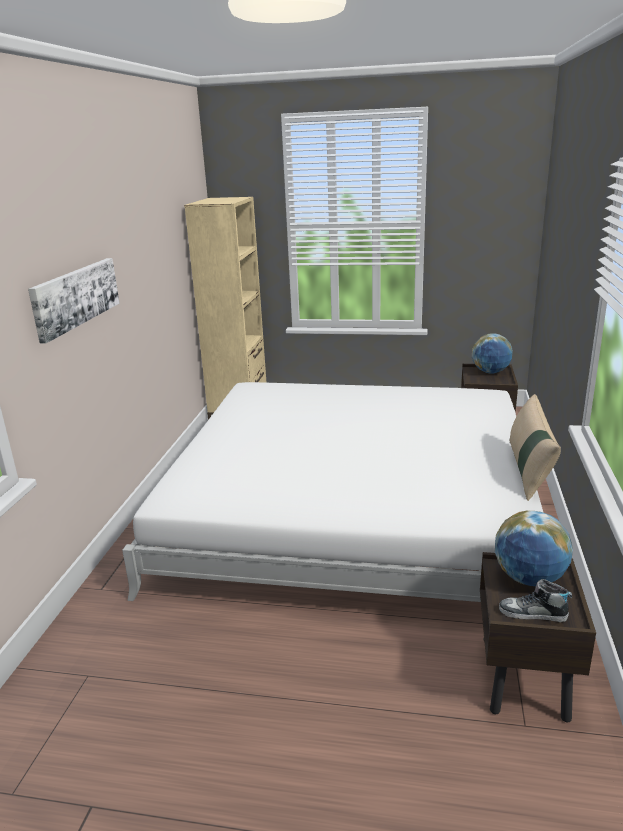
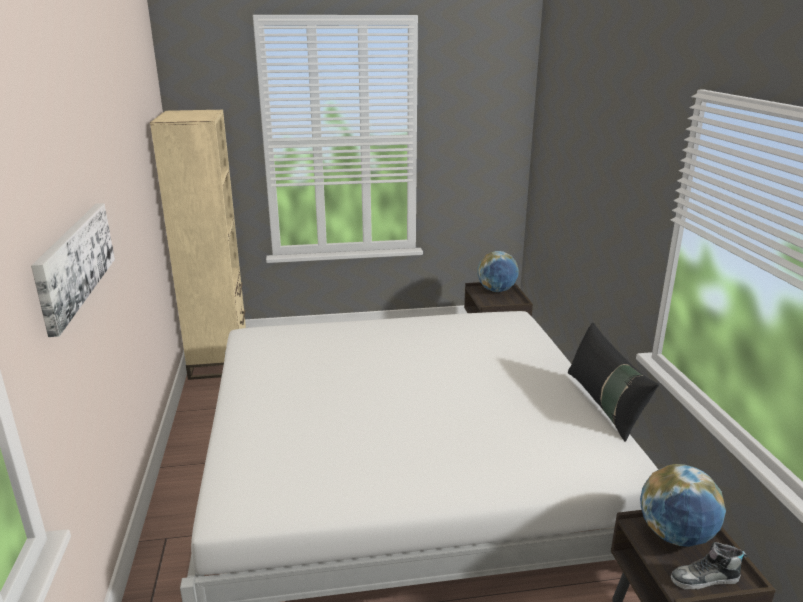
camera: 20 degrees left, 0 degrees up
(529, 470) = (604, 404): beige pillow -> black pillow

